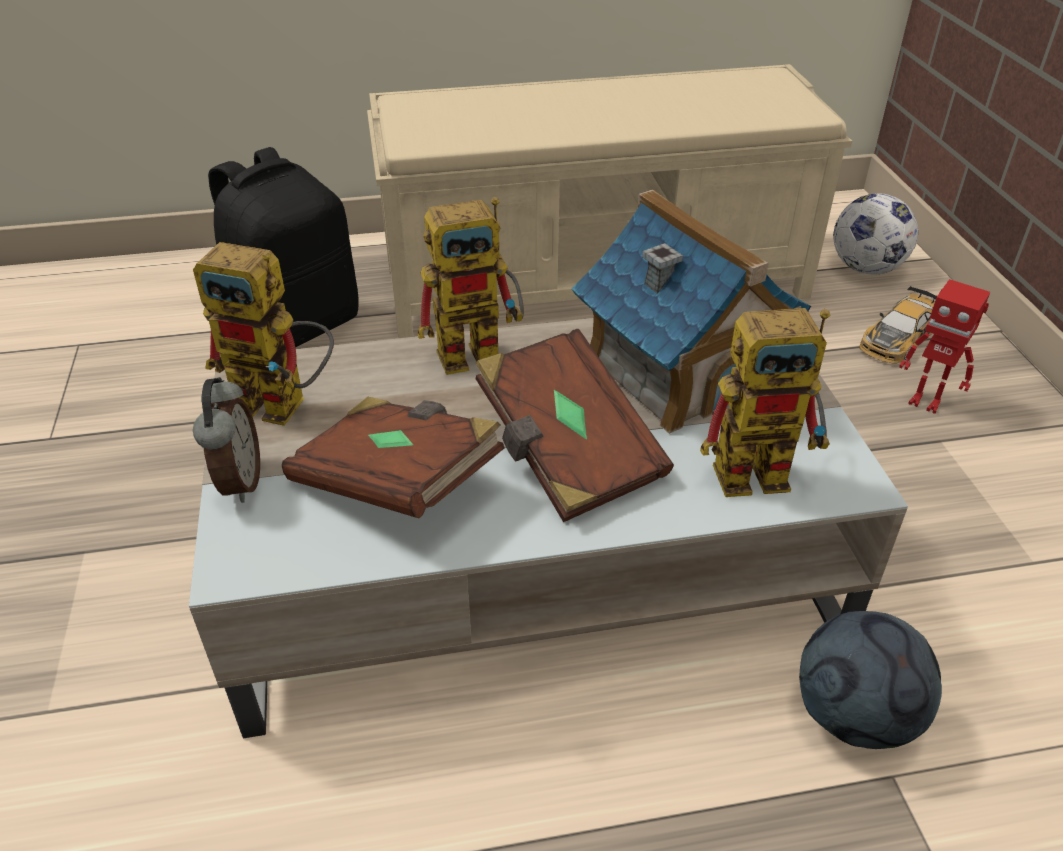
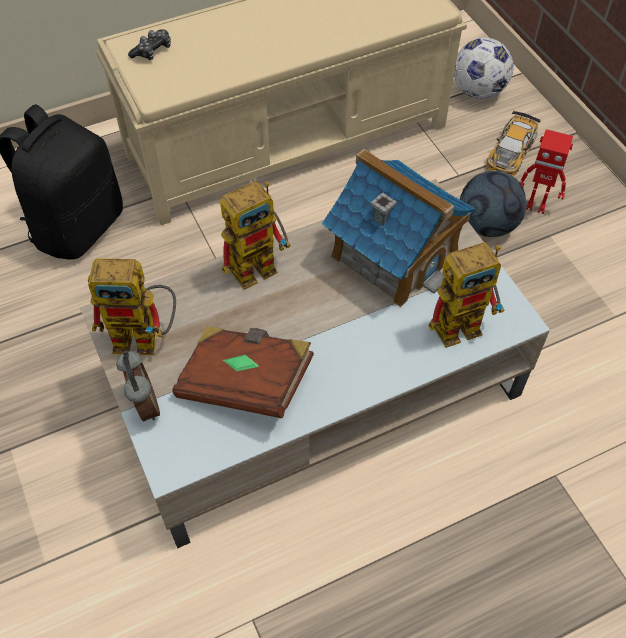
camera: 15 degrees left, 15 degrees up
(429, 108) = (152, 51): none -> game controller
(567, 452) = (342, 335): brown book -> none
(854, 717) = (529, 444): football -> football (487, 226)

